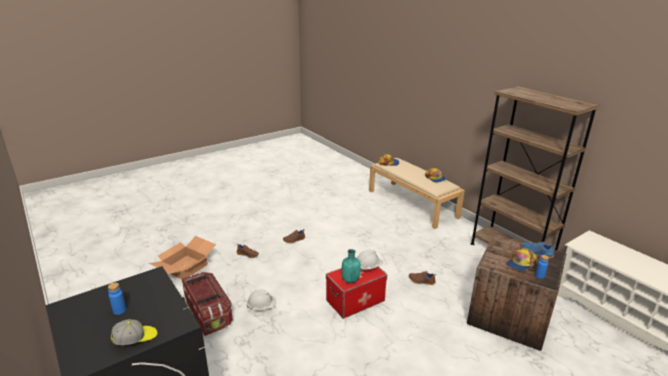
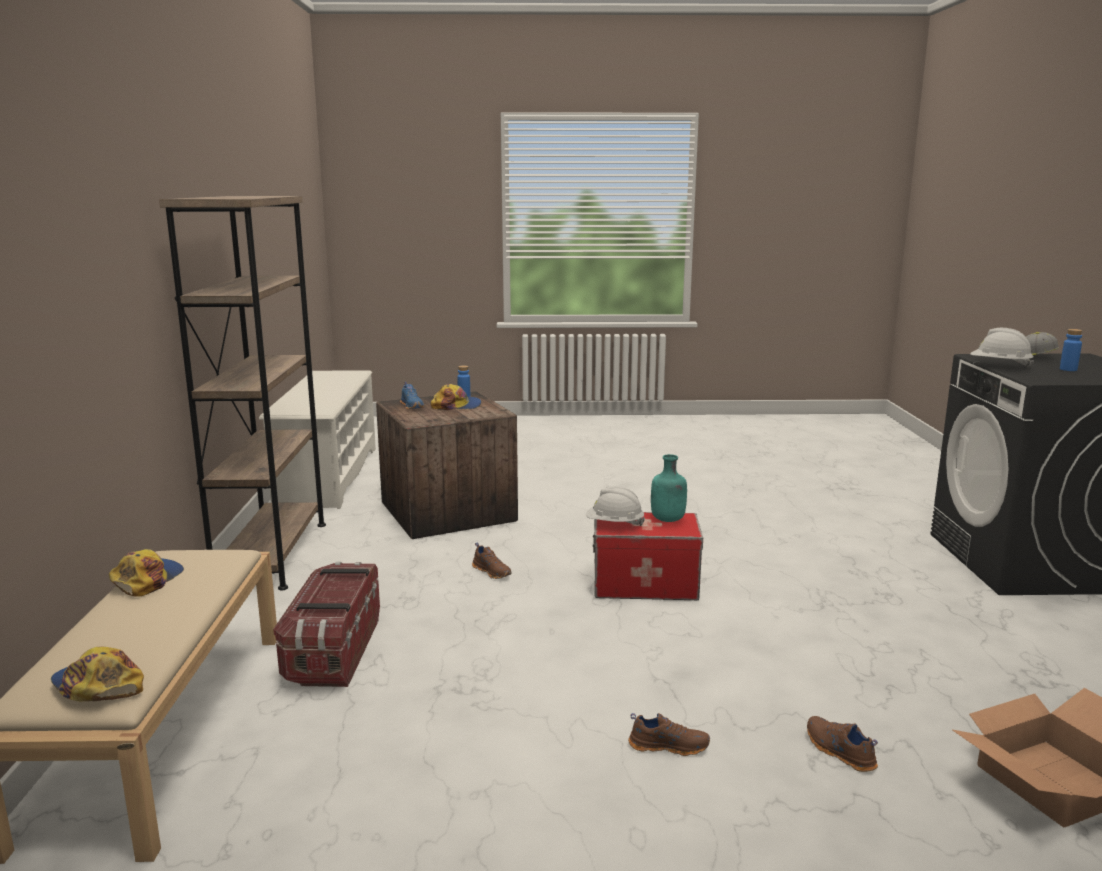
camera: 145 degrees left, 10 degrees down
(208, 312) = (959, 652): storage box -> storage box (333, 651)
(261, 307) = (836, 628): white hard hat -> white hard hat (999, 366)

